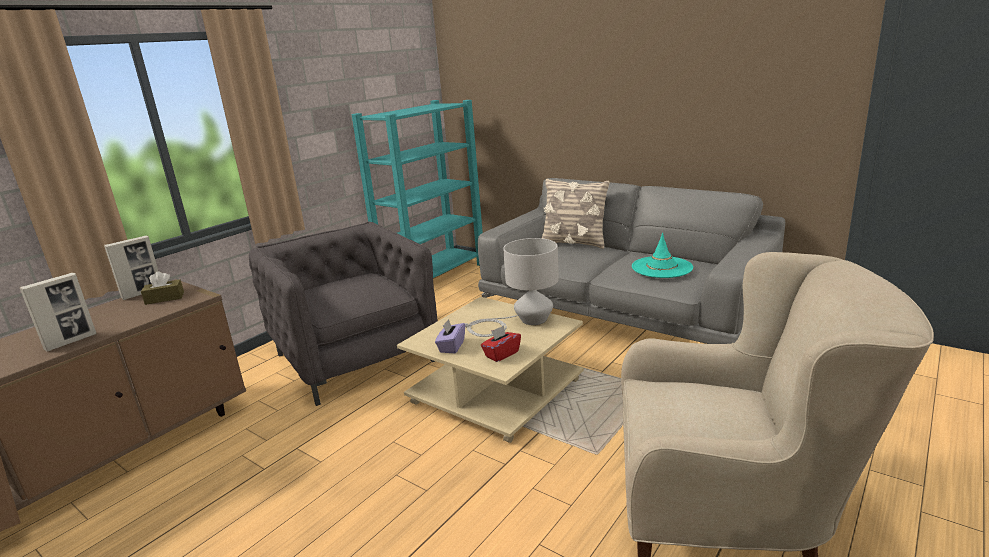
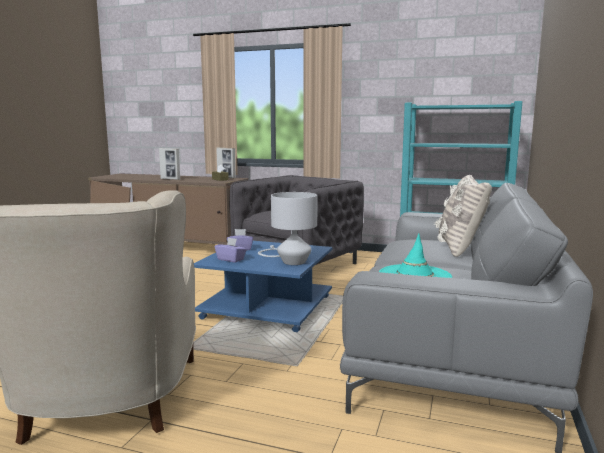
camera: 70 degrees right, 10 degrees down
(498, 391) = (268, 308): beige coffee table -> blue coffee table
(501, 354) = (231, 259): red tissue box -> purple tissue box

